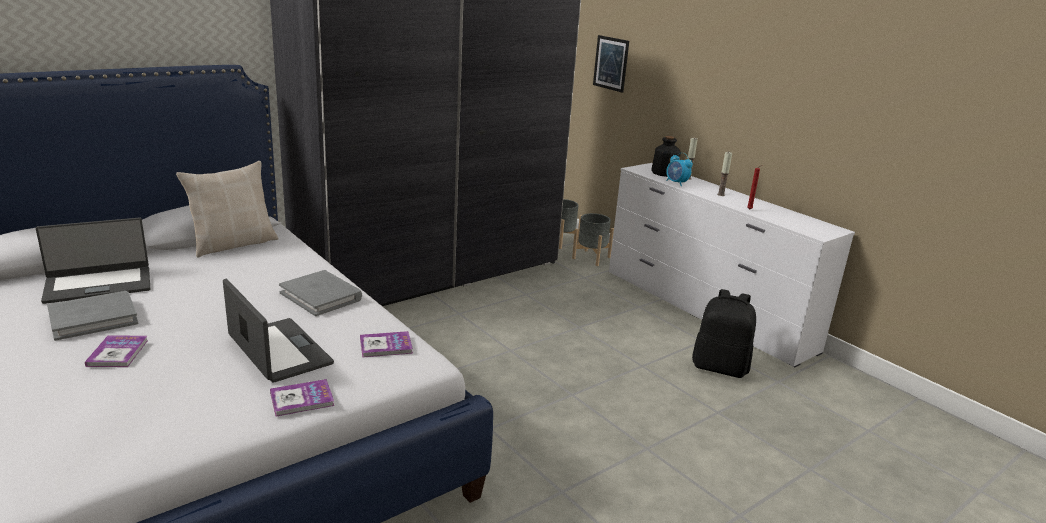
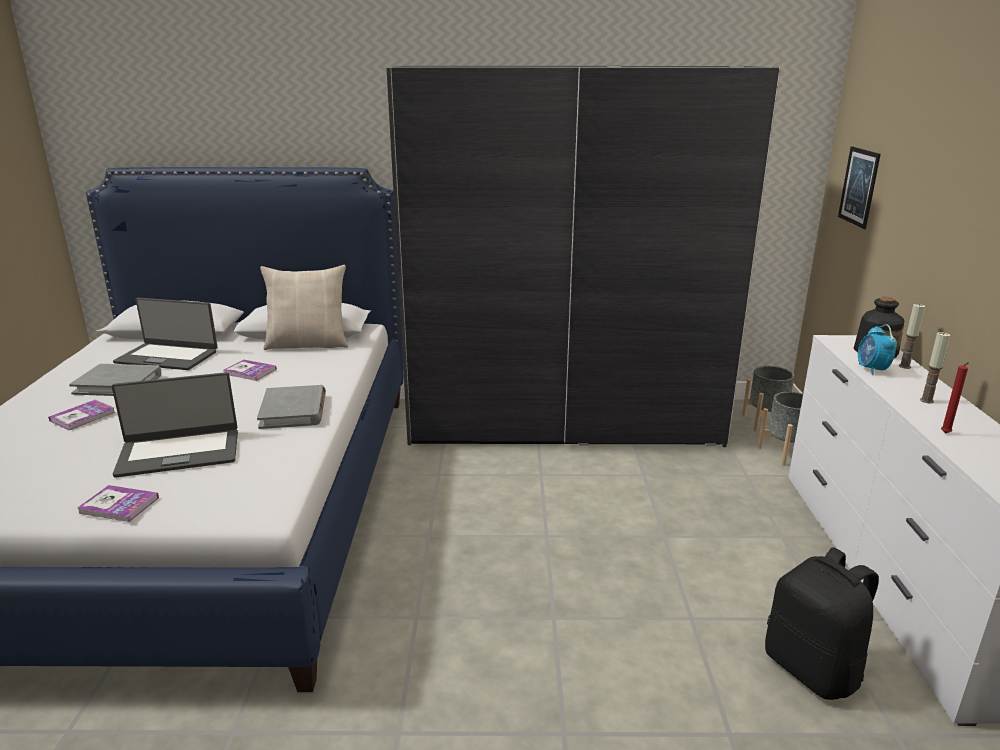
camera: 40 degrees right, 0 degrees up
(278, 351) = (179, 452): laptop -> laptop turned 75 degrees clockwise
(386, 346) = (263, 478): book -> book (250, 371)

